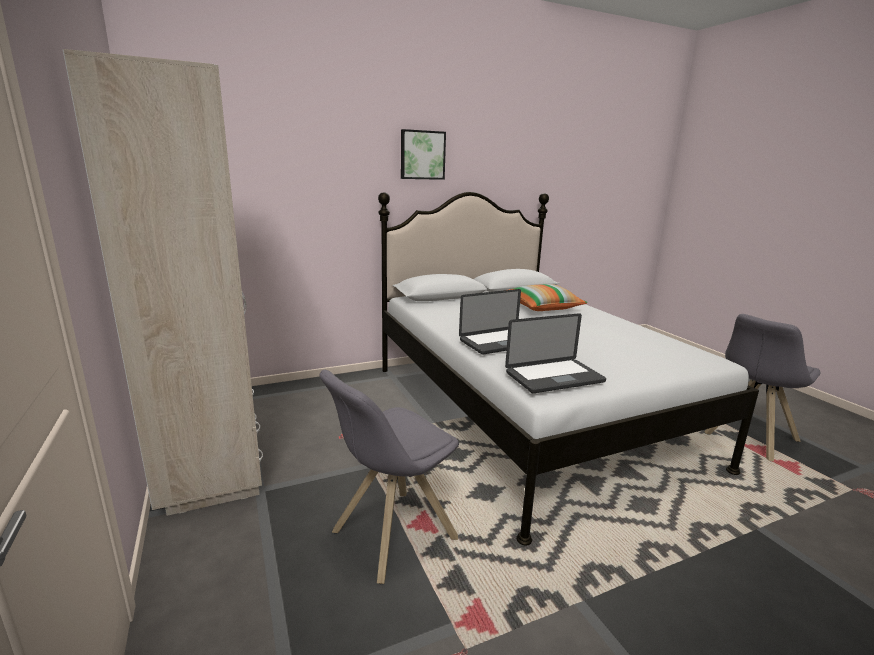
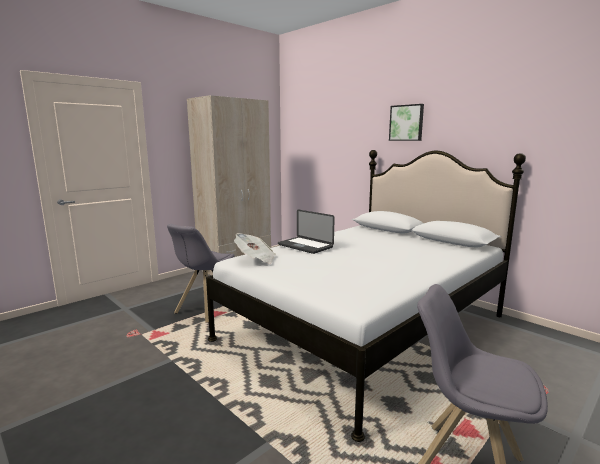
camera: 70 degrees right, 5 degrees down
(393, 534) = (206, 309): grey chair -> grey chair turned 90 degrees counterclockwise
(542, 307) = (416, 251): pillow -> none
(554, 377) = (256, 259): laptop -> newspaper

